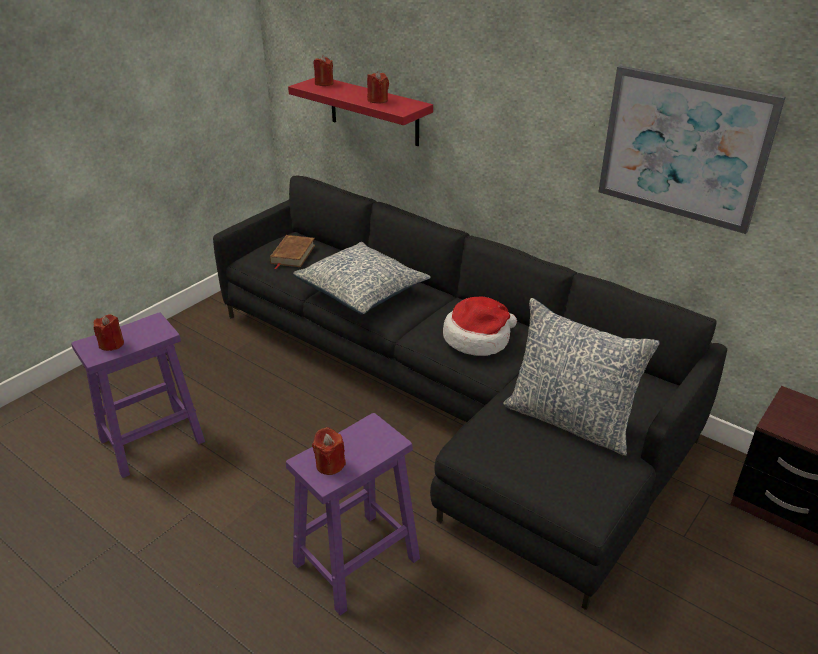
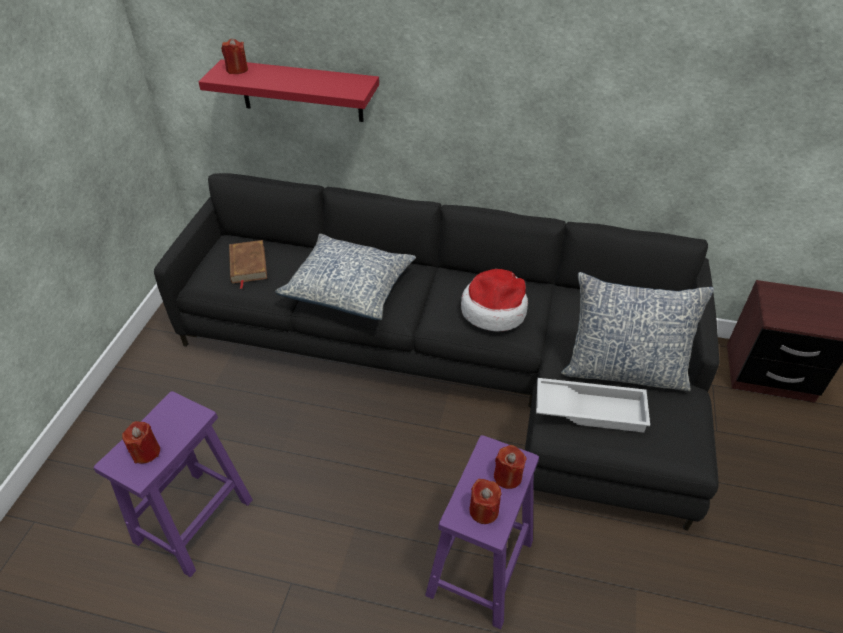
camera: 25 degrees left, 10 degrees up
(378, 100) = (317, 82): red candle -> red candle (507, 476)
(510, 439) = (590, 409): none -> white tray
(683, 148) = (668, 90): picture -> none

